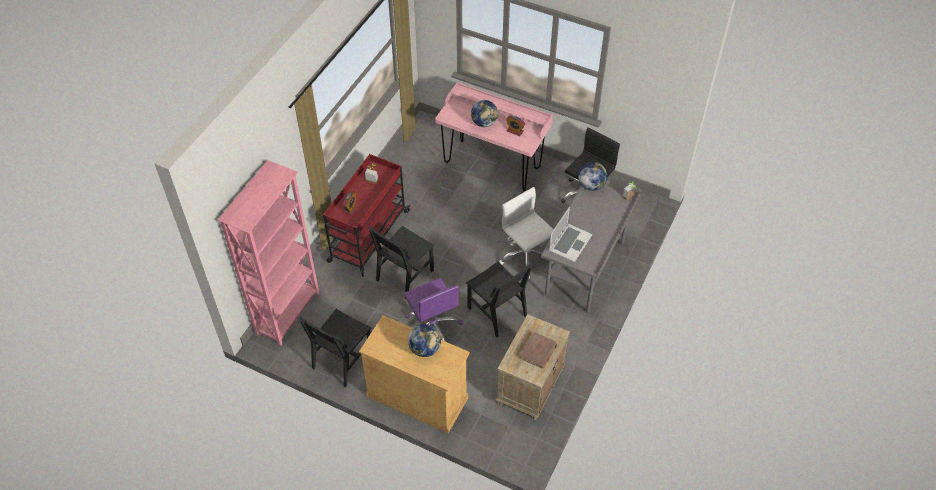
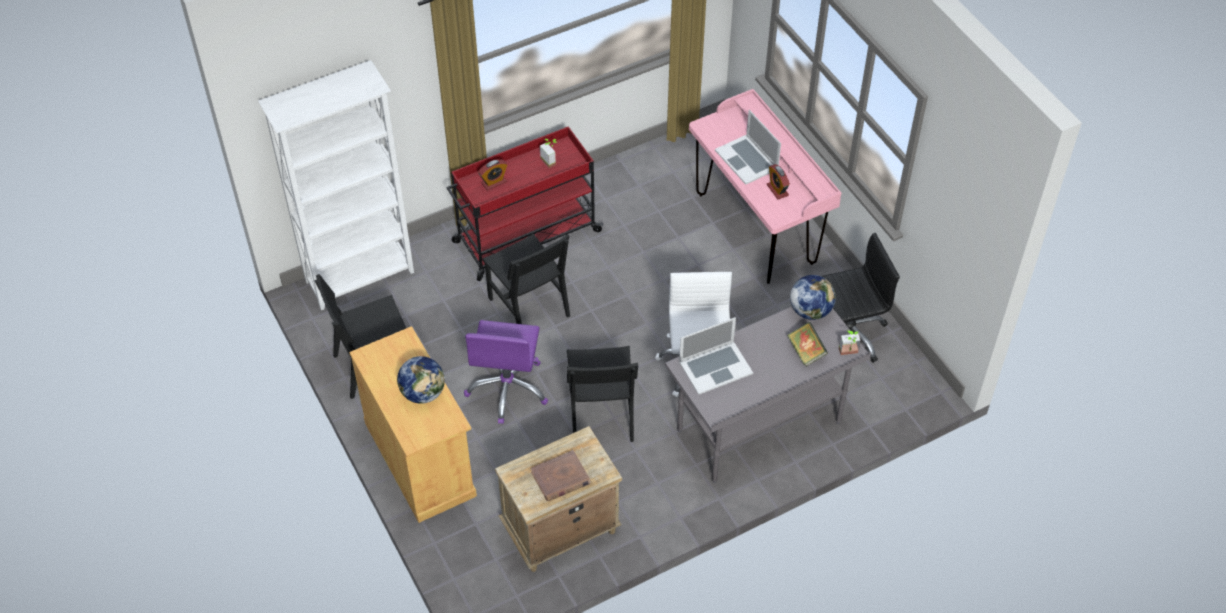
camera: 35 degrees right, 0 degrees up
(289, 313) = (361, 277): pink bookcase -> white bookcase
(404, 275) = (528, 307): black chair -> black chair turned 105 degrees counterclockwise
(484, 123) = (747, 159): globe -> laptop
(608, 208) = (806, 351): none -> book

